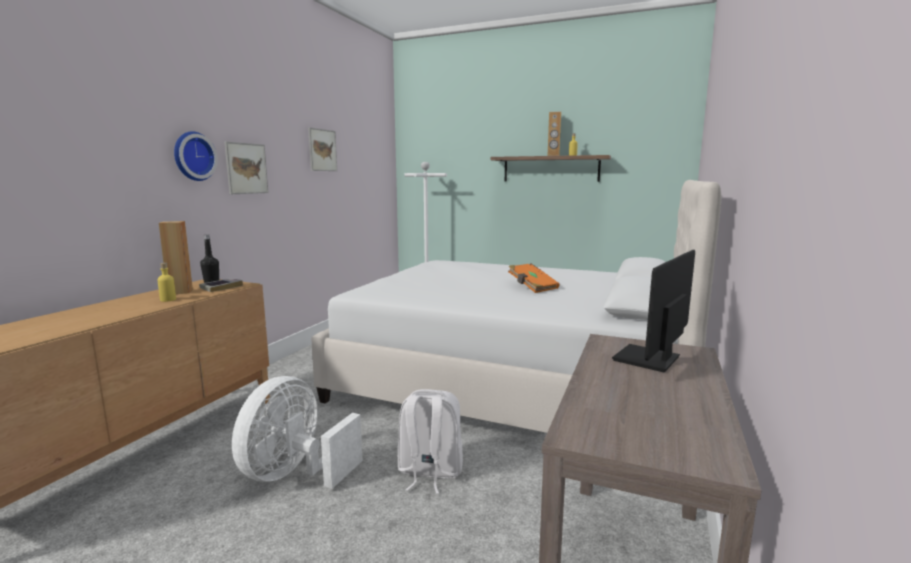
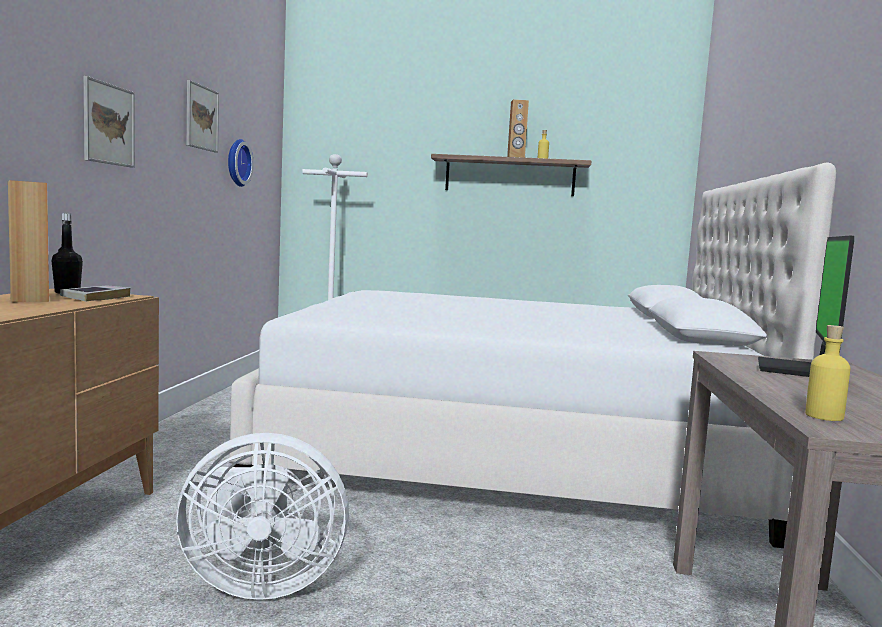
camera: 15 degrees left, 5 degrees down
(168, 300) = (24, 307): yellow bottle -> yellow bottle (824, 416)
(193, 156) = (41, 89): wall clock -> wall clock (236, 162)
(295, 474) = (259, 583): white fan -> white fan turned 105 degrees counterclockwise
(429, 472) = (463, 565): white backpack -> none
(532, 287) = (540, 316): orange book -> none

